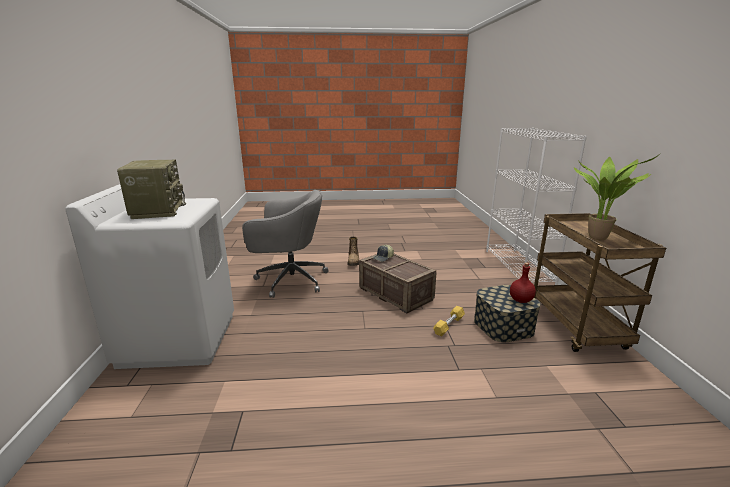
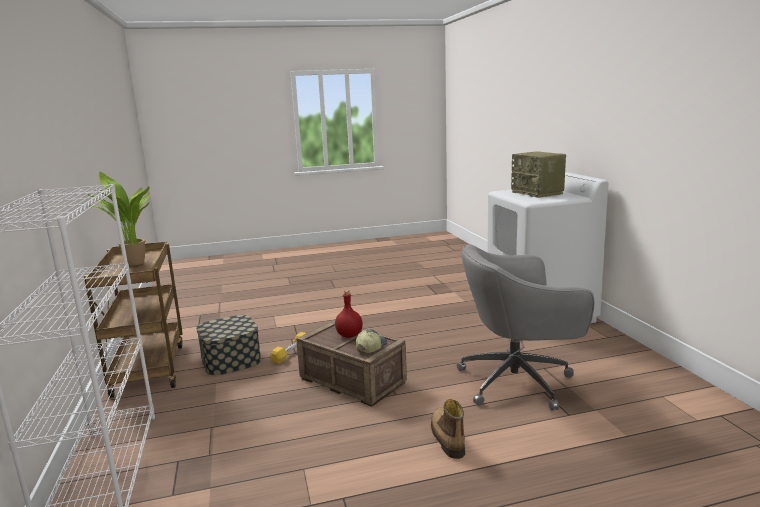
camera: 170 degrees right, 5 degrees down
(520, 300) = (216, 325): red bottle -> red bottle (350, 335)

